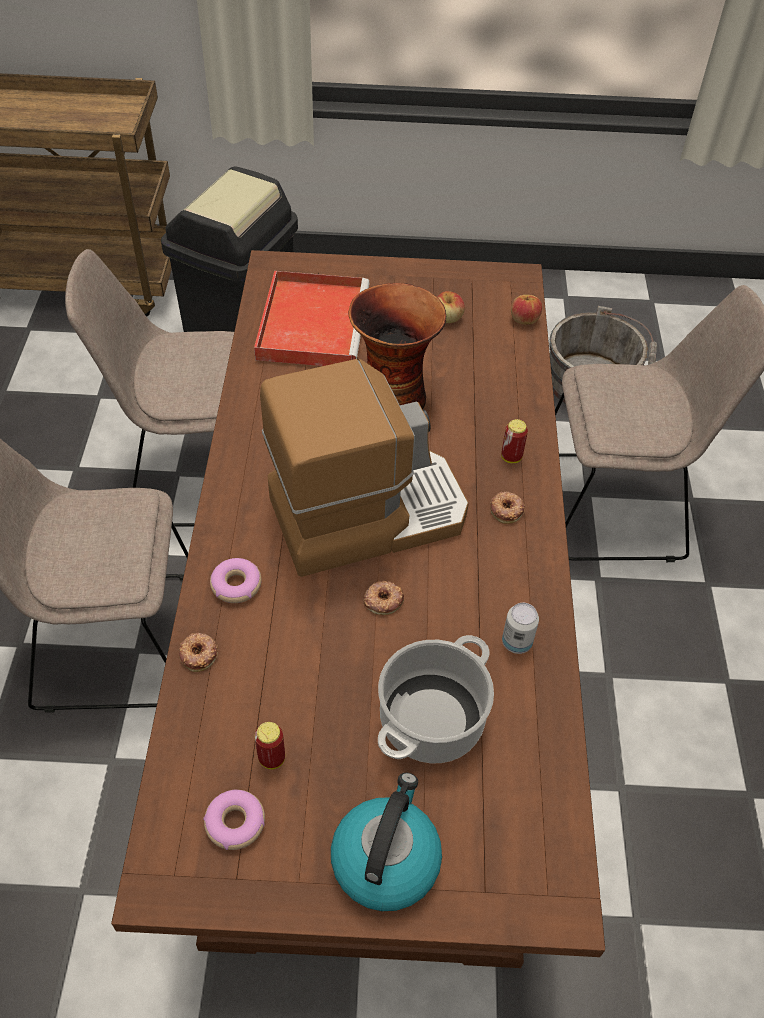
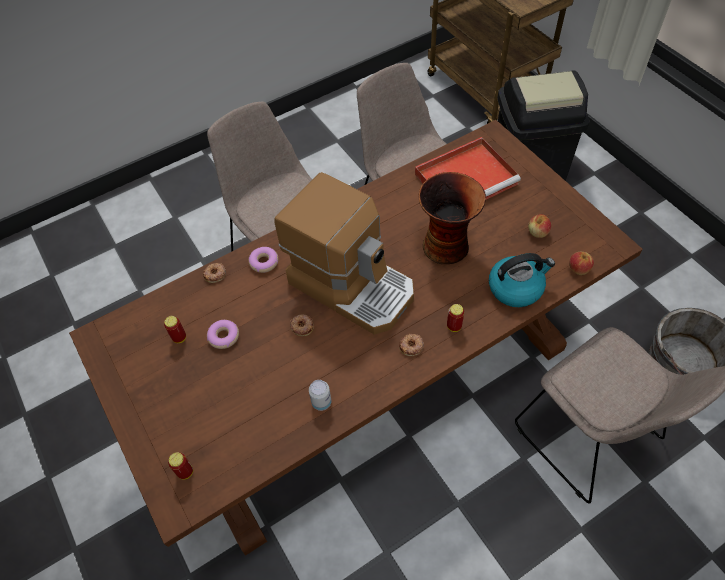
camera: 60 degrees right, 5 degrees up
(235, 822) = (138, 345): donut -> donut (224, 336)
(385, 859) = (156, 415): kettle -> kettle (516, 288)
(431, 721) = (243, 391): cooking pot -> none
(509, 863) = (185, 472): none -> can

